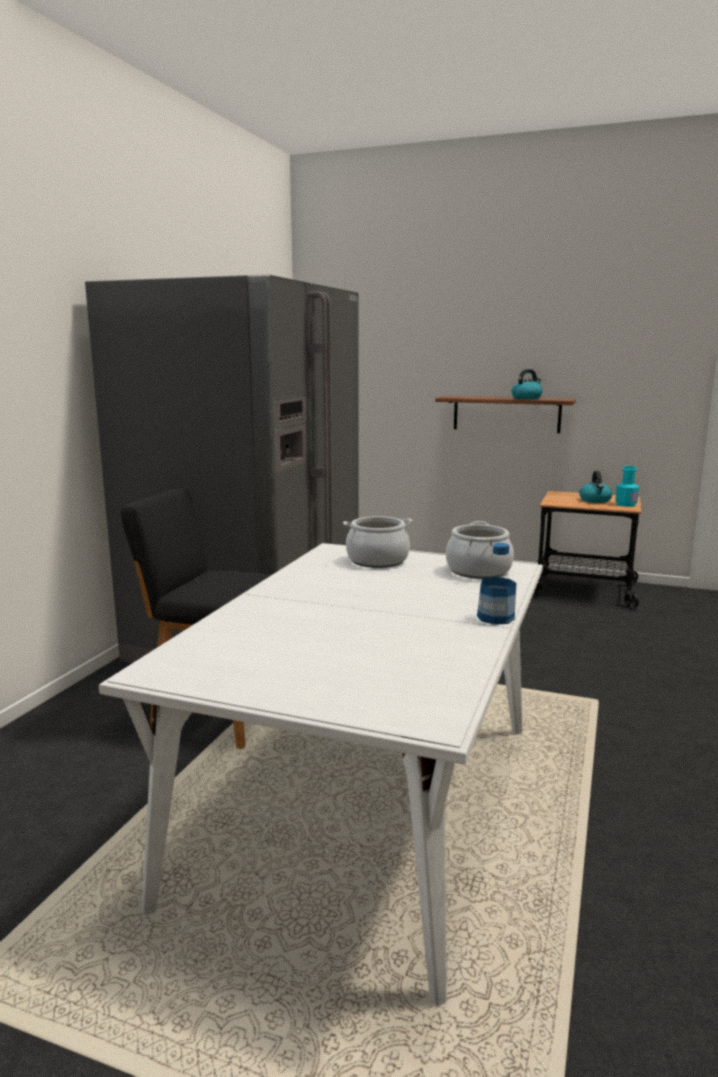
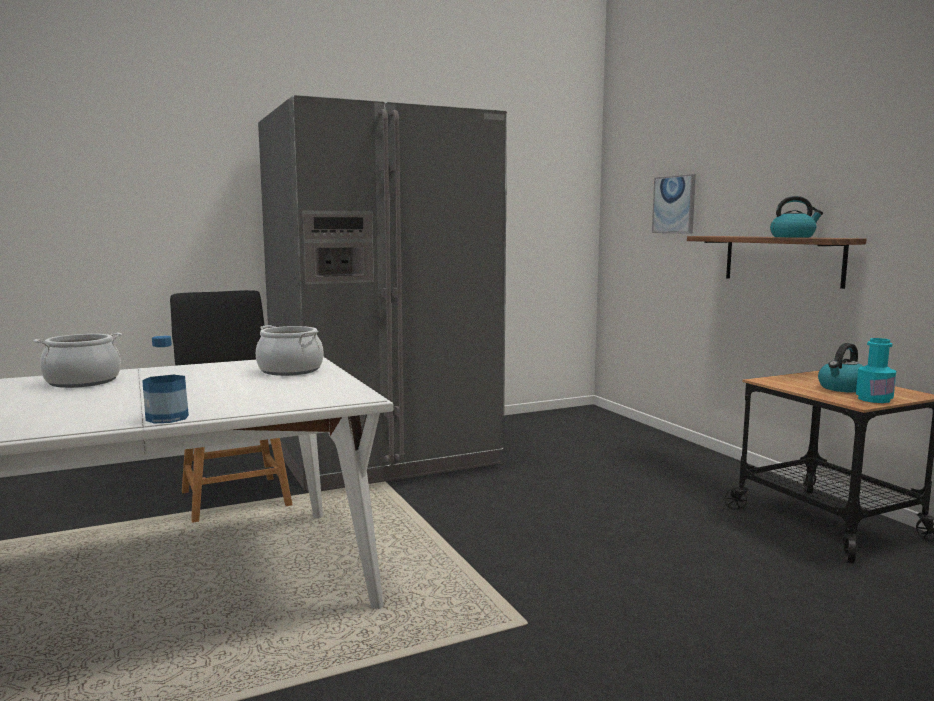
camera: 45 degrees right, 5 degrees down
(393, 369) = (674, 204): none -> picture
(478, 571) = (315, 392): cooking pot -> cooking pot (83, 382)

